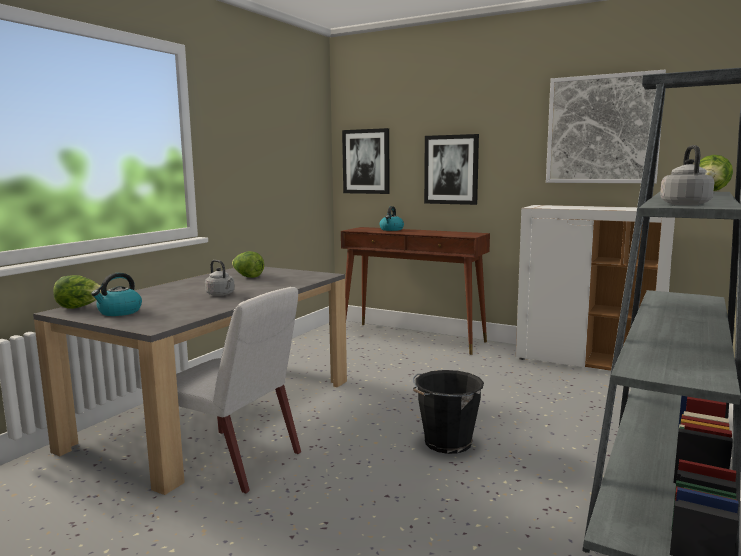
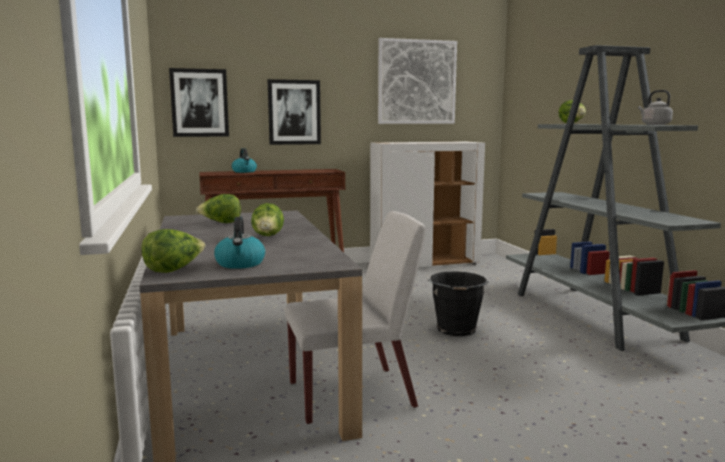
camera: 45 degrees left, 0 degrees up
(221, 294) = (268, 237): grey kettle -> lettuce

